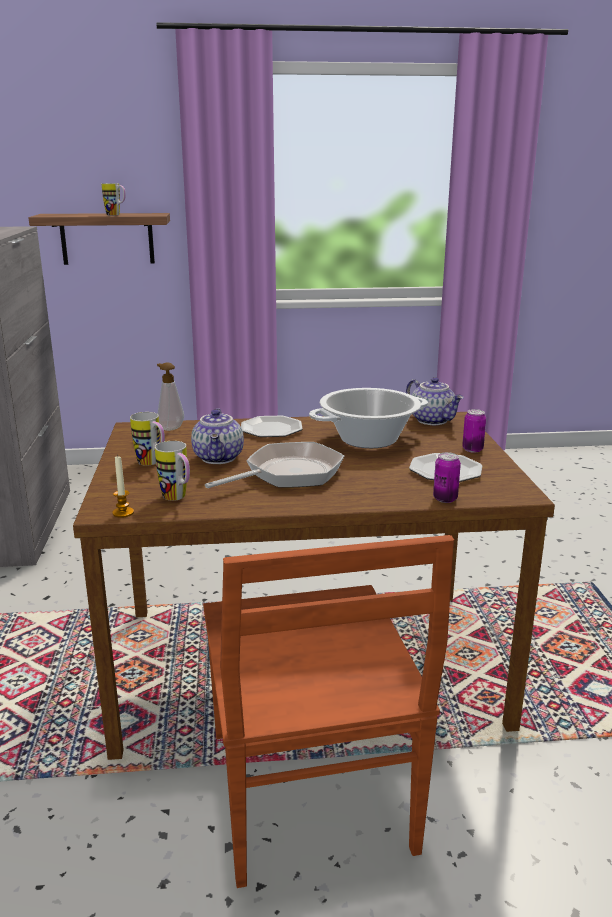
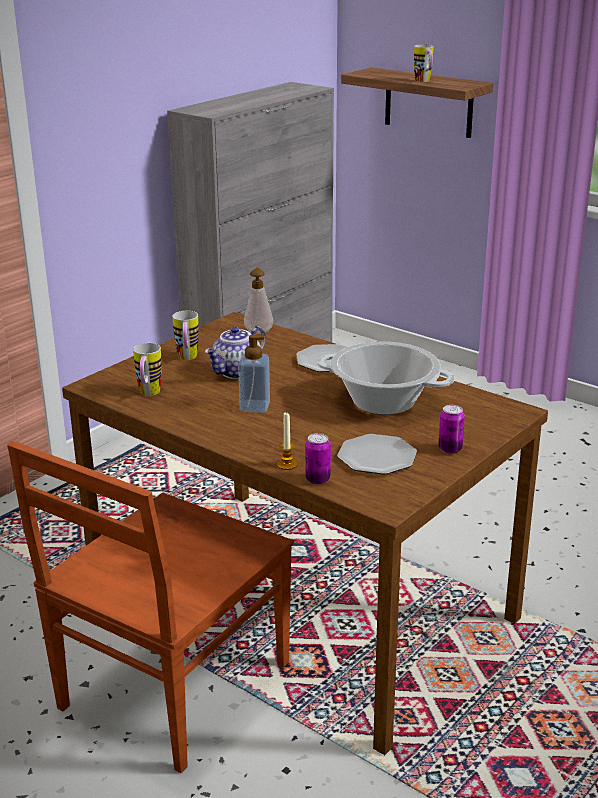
camera: 45 degrees right, 5 degrees up
(123, 513) = (100, 391): candle -> candle (287, 465)
(288, 474) = (255, 407): frying pan -> soap dispenser
(433, 420) = (487, 406): teapot -> none

